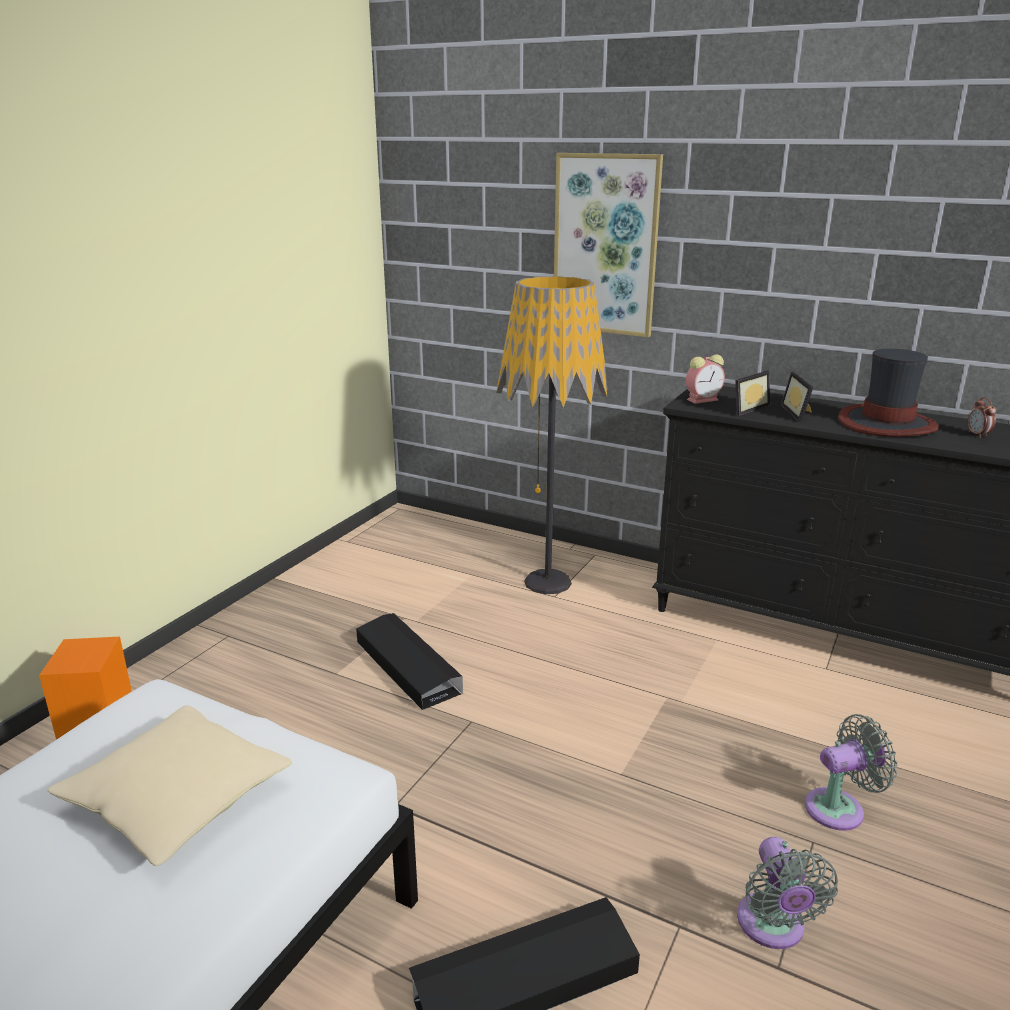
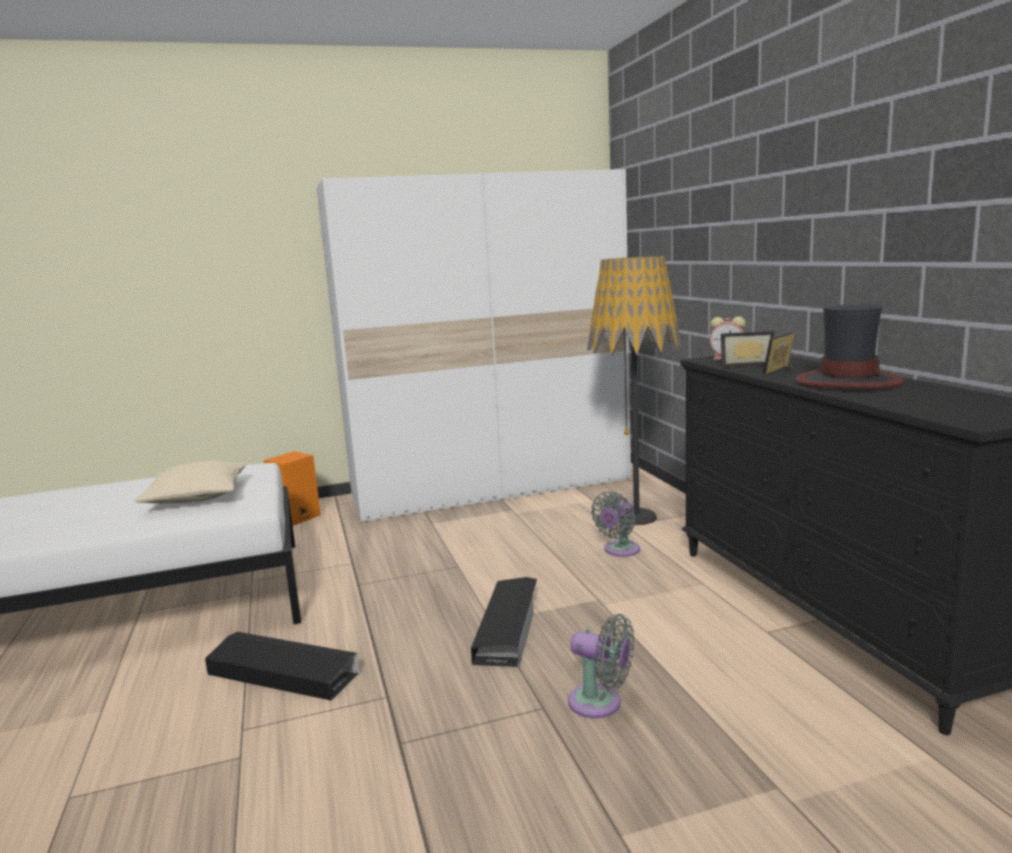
camera: 45 degrees right, 10 degrees down
(324, 593) = (491, 487): none -> white wardrobe
(407, 667) = (471, 532): black storage box -> black storage box (508, 628)
(605, 245) = (712, 232): picture -> none
(773, 928) = (433, 727): grey fan -> grey fan (619, 551)
(978, 435) = (923, 396): alarm clock -> none

